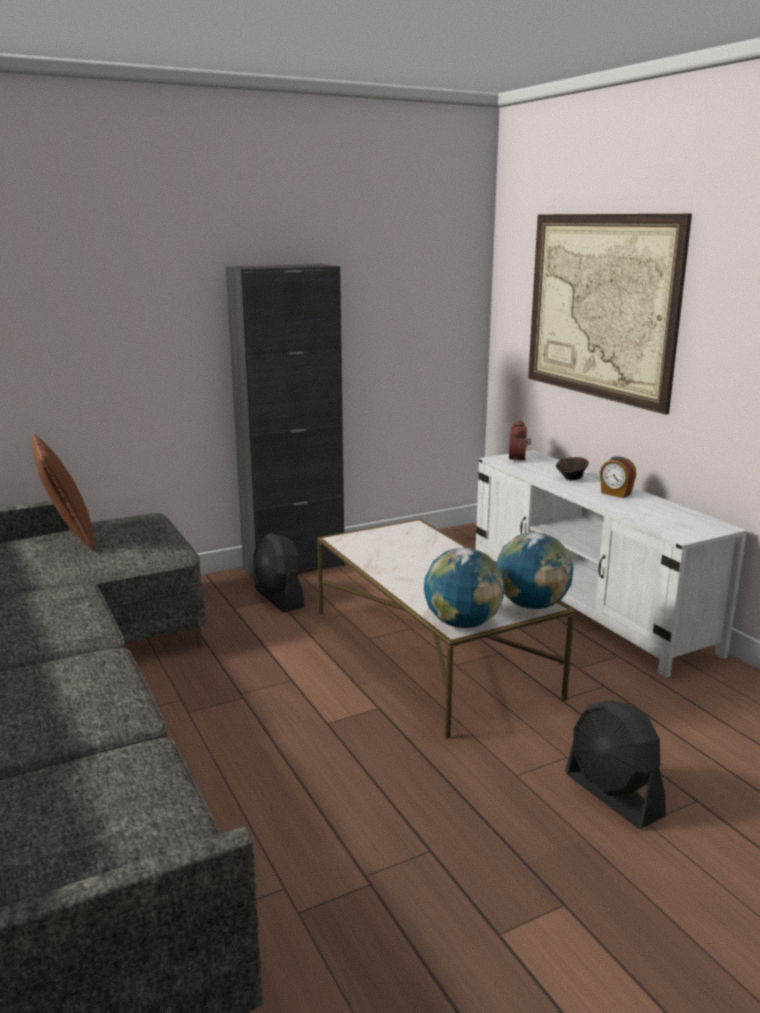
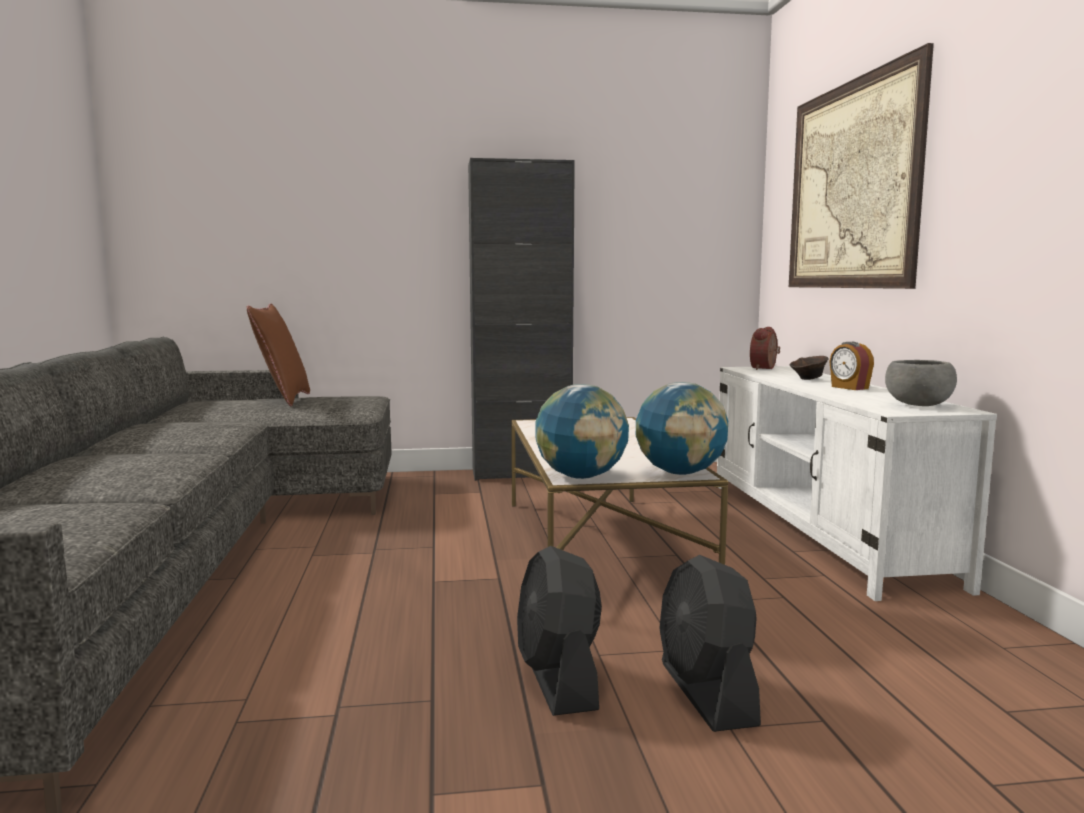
camera: 20 degrees right, 10 degrees down
(279, 598) = (484, 492): black fan -> black fan (558, 680)
(688, 522) = (918, 405): none -> grey bowl

